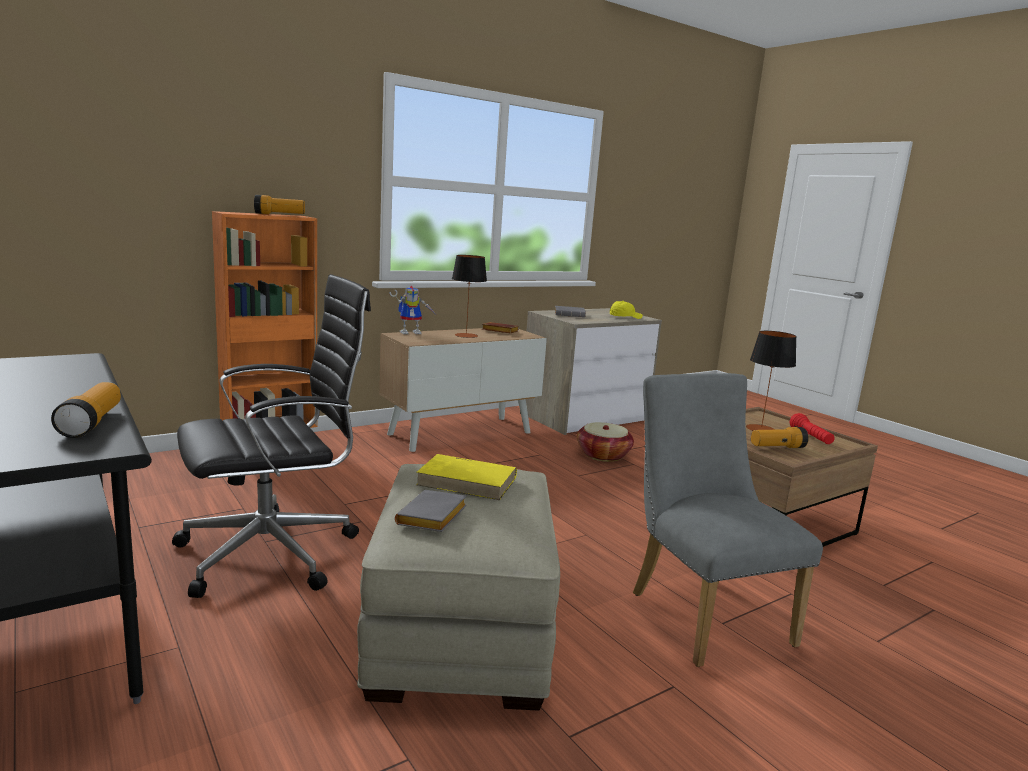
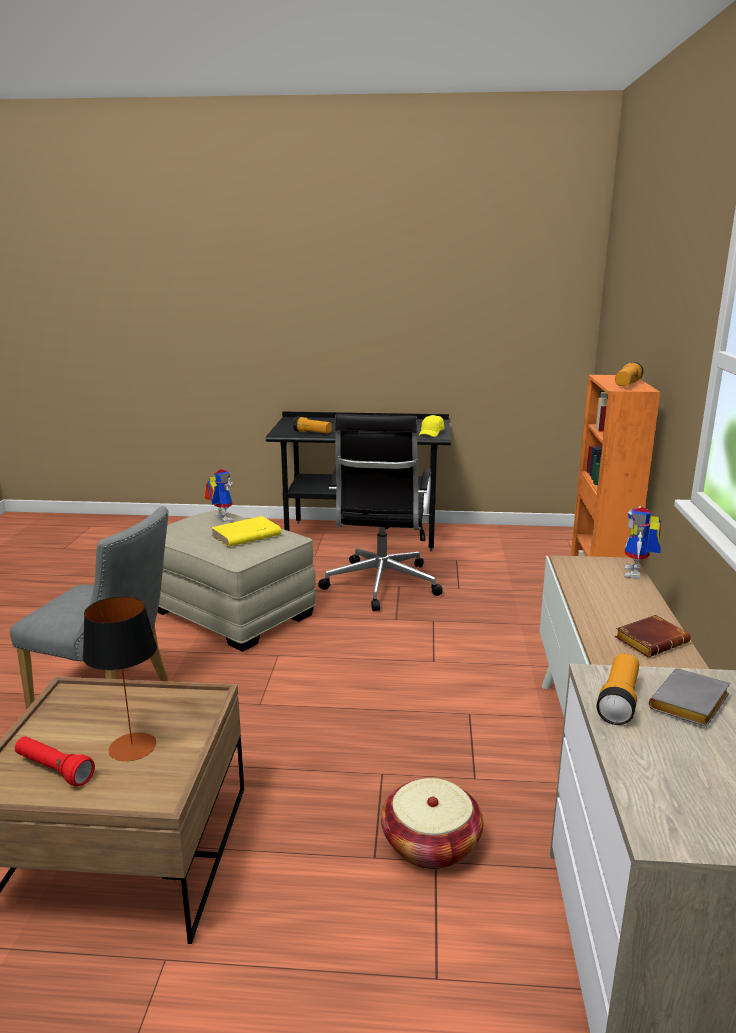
camera: 130 degrees right, 5 degrees up
(433, 518) = (220, 519): grey book -> toy robot
(466, 335) = (612, 603): table lamp -> none
(624, 317) = (672, 790): yellow cap -> yellow cap (431, 433)
(777, 447) = (89, 712): flashlight -> flashlight (618, 701)

